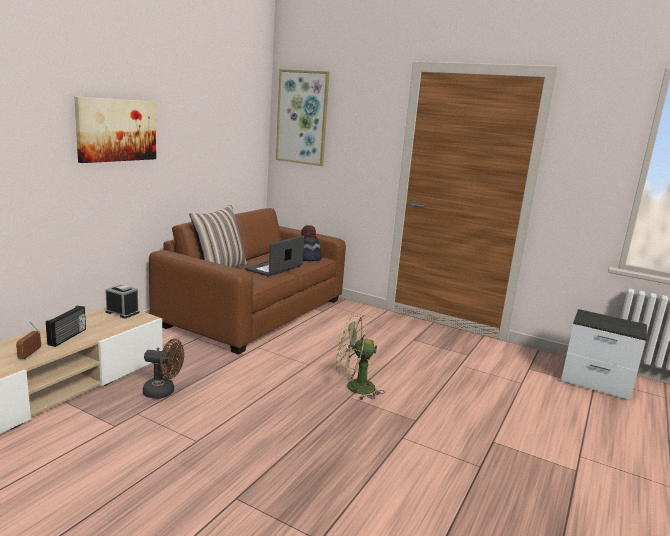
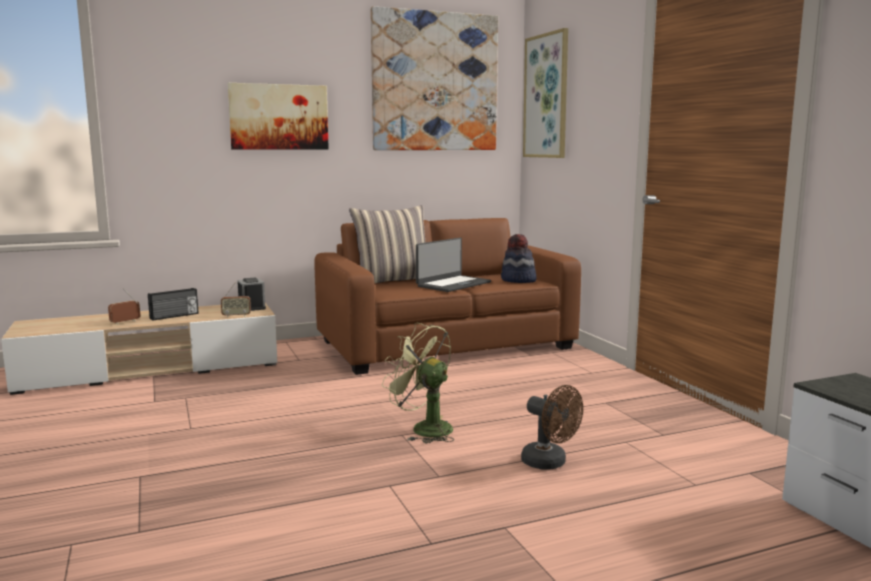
camera: 40 degrees right, 5 degrees down
(129, 325) = (236, 316): none -> radio
(164, 392) = (234, 388): brown fan -> brown fan (550, 463)
(223, 100) = (435, 82): none -> picture
(275, 268) = (453, 284): laptop -> laptop turned 150 degrees clockwise

